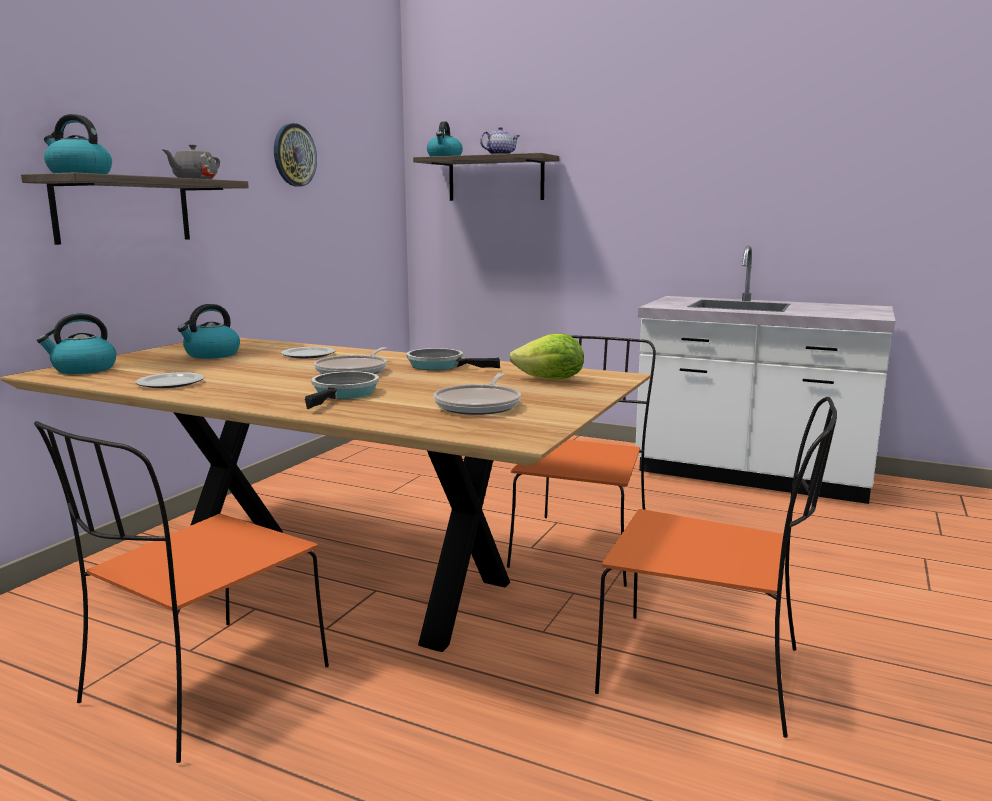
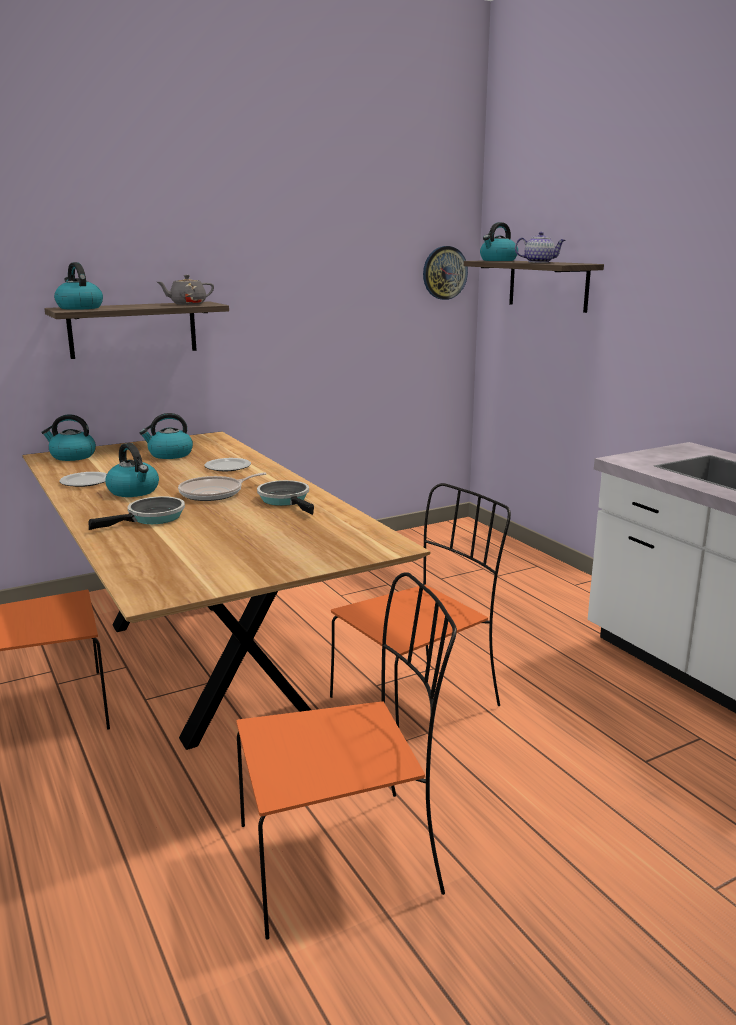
camera: 35 degrees right, 5 degrees up
(258, 381) = (134, 491): none -> kettle
(294, 155) = (321, 268): wall clock -> wall clock (444, 273)
(479, 405) = (206, 554): frying pan -> none
(550, 380) = (325, 538): lettuce -> none
(706, 672) = (343, 858): orange chair -> orange chair turned 75 degrees counterclockwise

